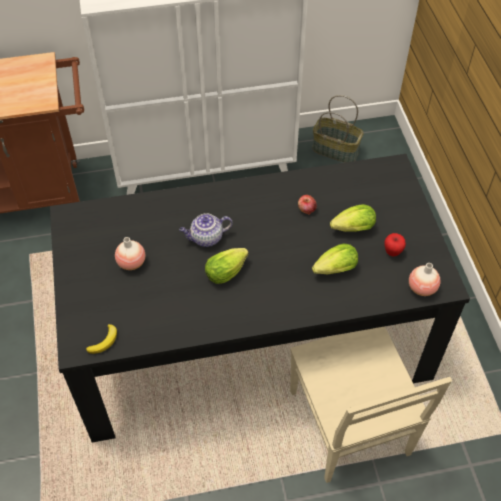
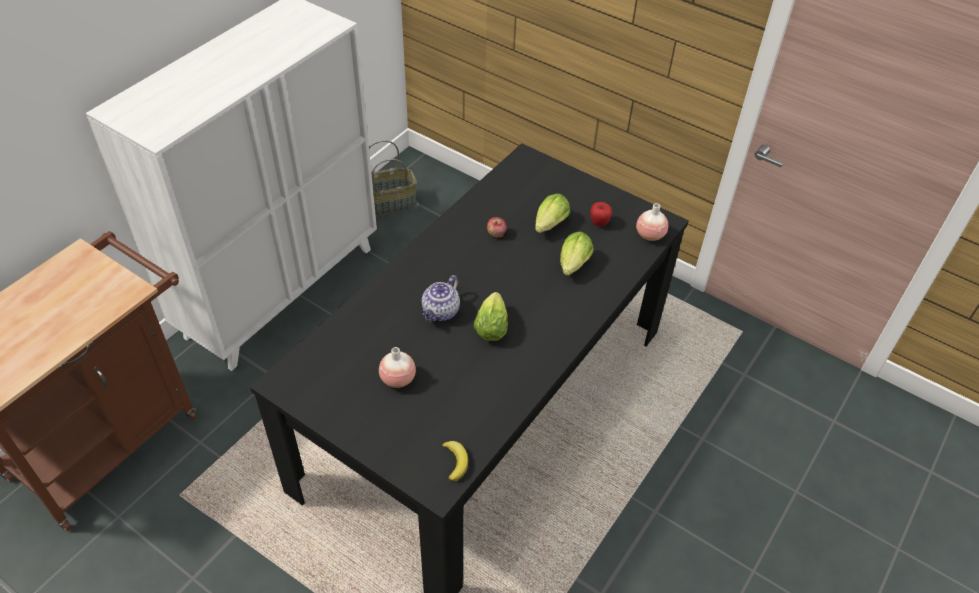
camera: 45 degrees left, 5 degrees down
(349, 425) = (637, 414): beige chair -> none

